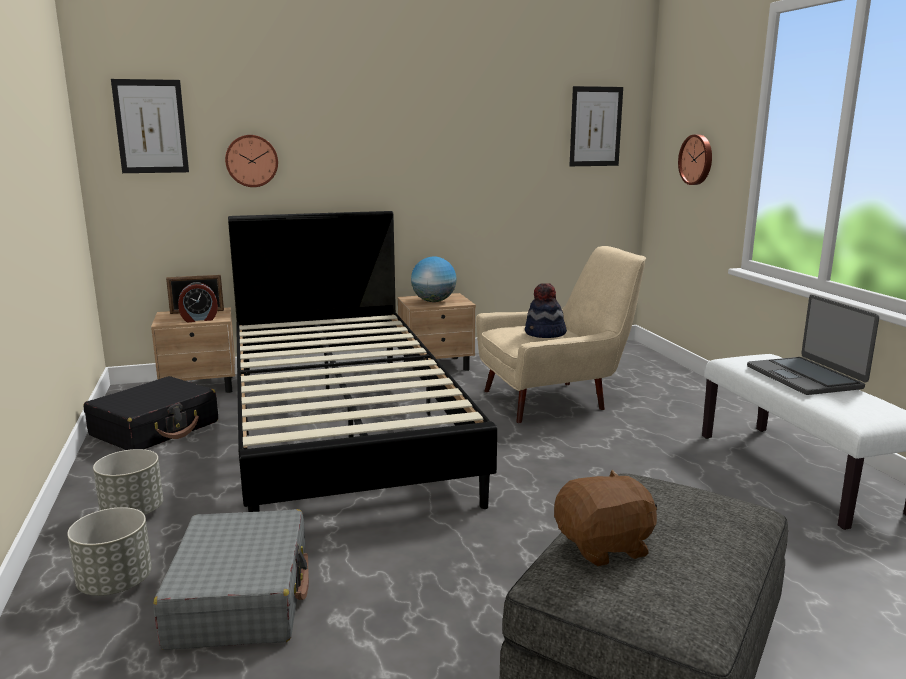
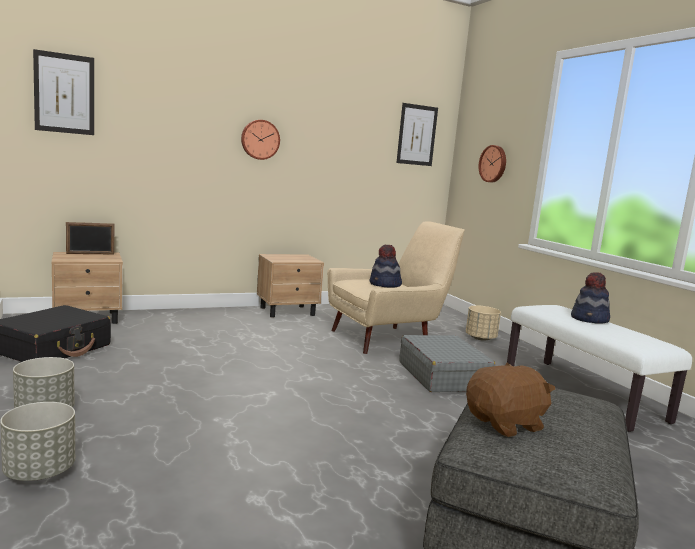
camera: 10 degrees left, 5 degrees down
(199, 319) = (94, 259): alarm clock -> none
(241, 597) = (162, 482): grey suitcase -> grey suitcase (442, 376)
(251, 161) = (148, 131): wall clock -> wall clock (260, 139)
(341, 427) = (220, 352): black bed -> none
(434, 301) = (290, 258): globe -> none
(679, 394) = (480, 338): none -> beige planter
(805, 377) = (590, 319): laptop -> hat

